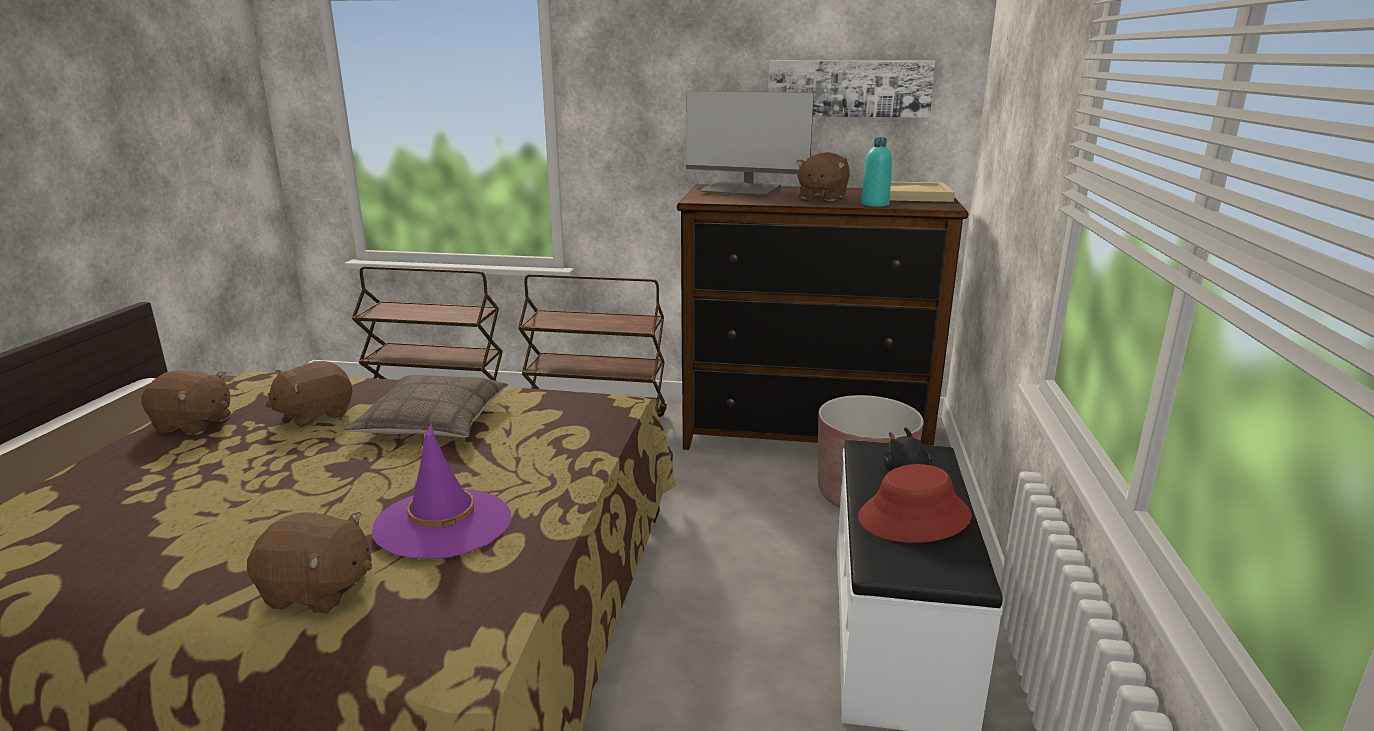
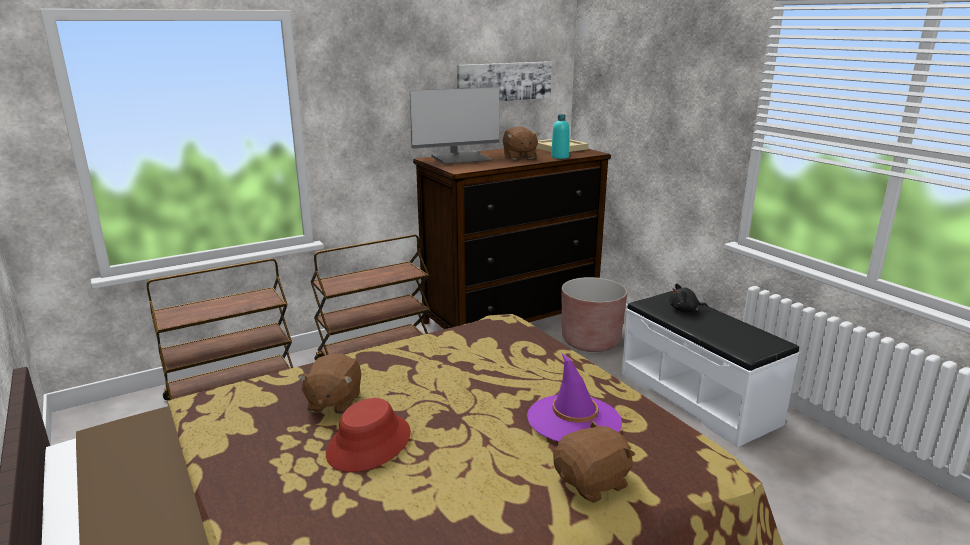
camera: 40 degrees left, 0 degrees up
(193, 424) = (246, 449): brown plush toy -> none
(433, 422) = (430, 373): pillow -> none
(914, 518) = (720, 327): red hat -> red hat (369, 443)

